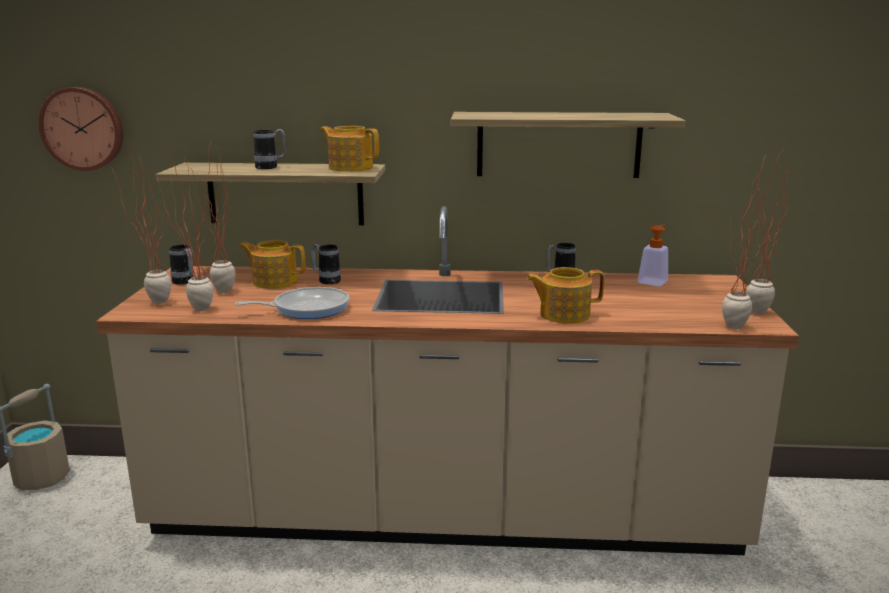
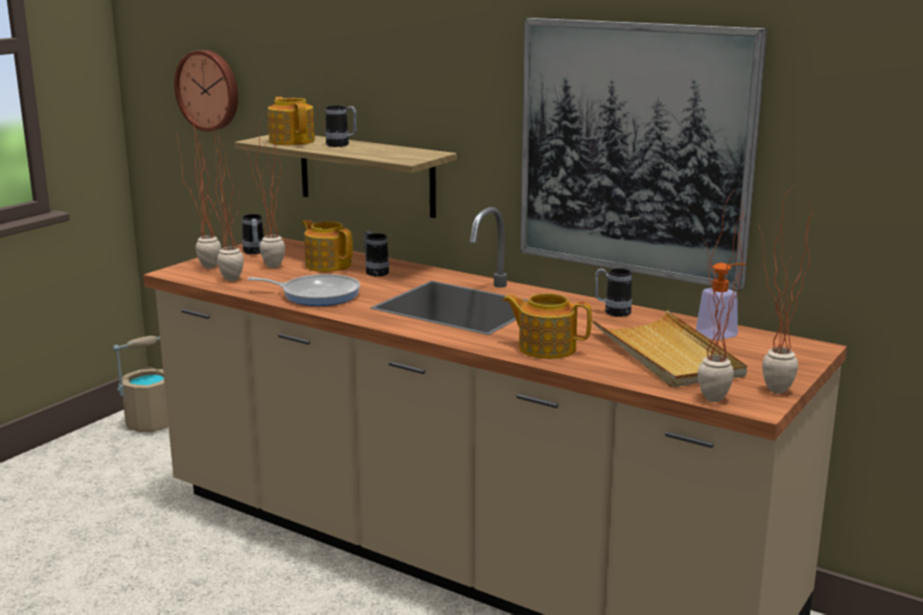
camera: 30 degrees right, 0 degrees up
(350, 168) = (411, 153): teapot -> teapot (292, 141)
(558, 144) = (635, 149): shelf -> picture
(649, 302) = (667, 355): none -> beige tray

